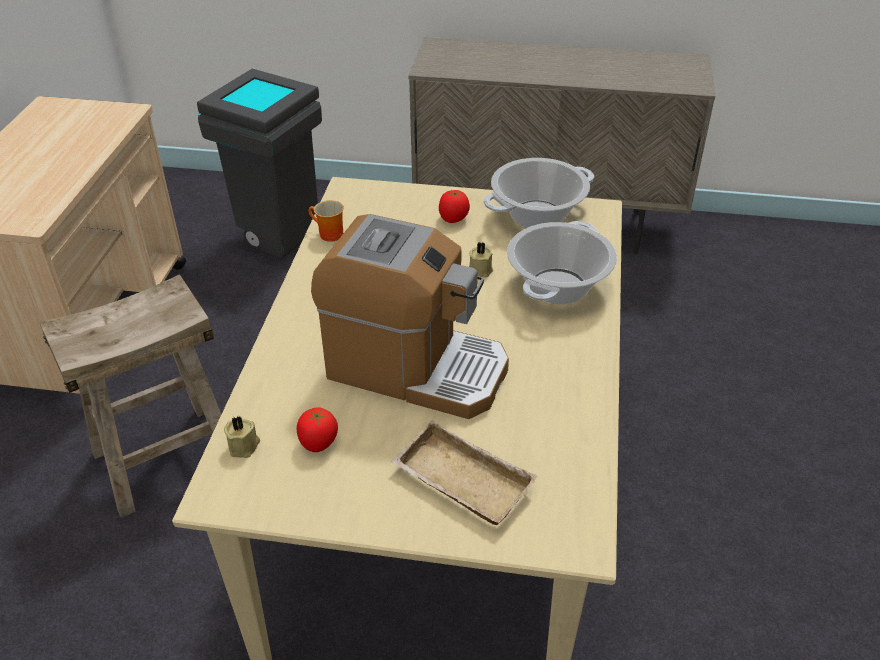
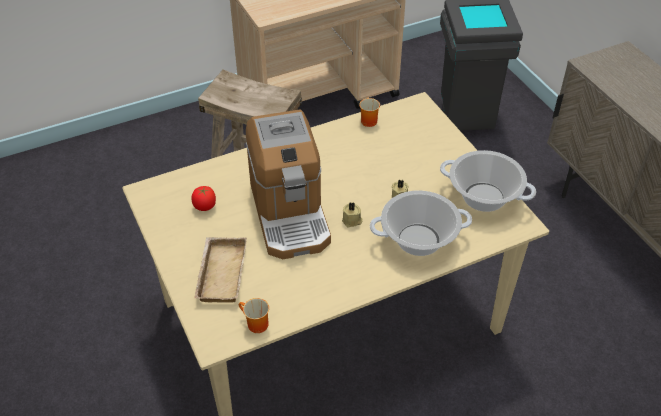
camera: 55 degrees right, 5 degrees up
(244, 446) = (182, 182): beige candle -> beige candle (352, 221)
(453, 219) = (438, 162): tomato -> none
(581, 487) = (254, 325): none -> mug

